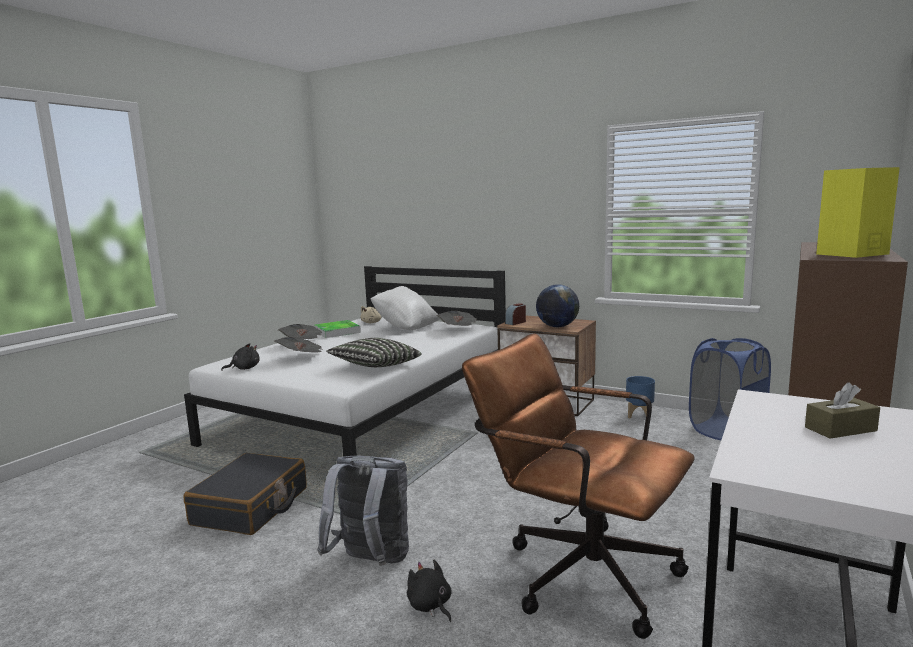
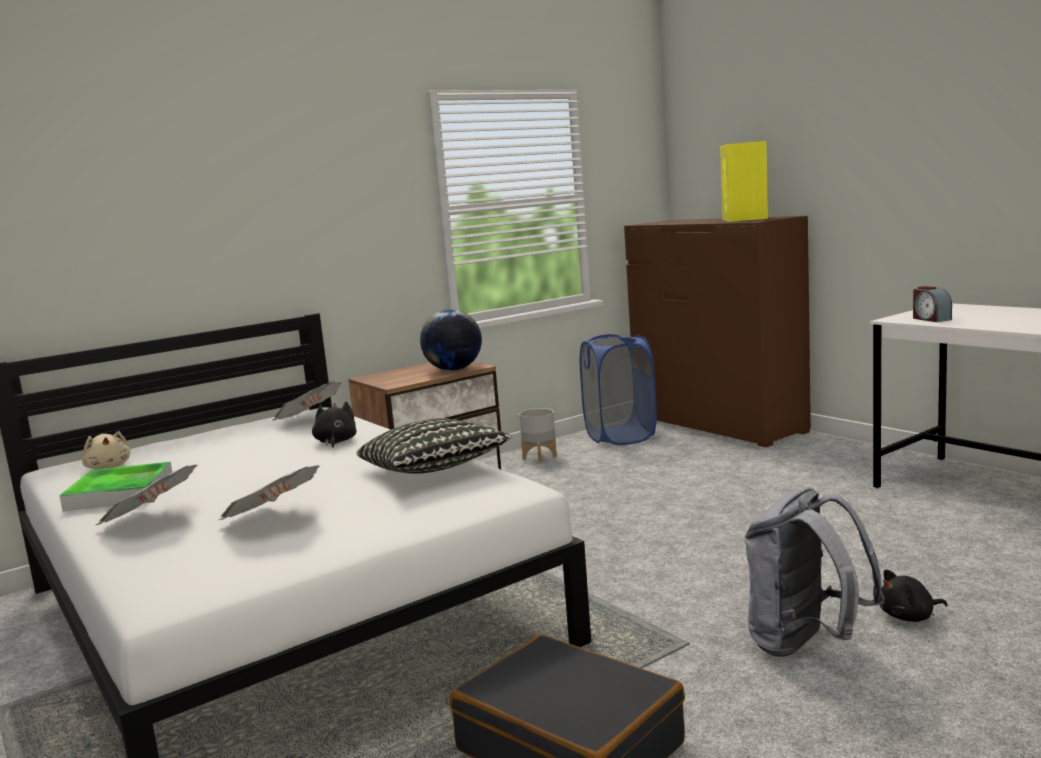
camera: 65 degrees left, 0 degrees up
(244, 368) = (255, 570): black plush toy -> black plush toy (335, 442)
(406, 327) = (214, 447): white pillow -> none
(515, 322) = (392, 382): alarm clock -> alarm clock (930, 319)
(577, 570) = (859, 539): brown office chair -> none
(639, 415) = (540, 457): blue planter -> grey planter
(840, 429) = (976, 314): brown tissue box -> none

